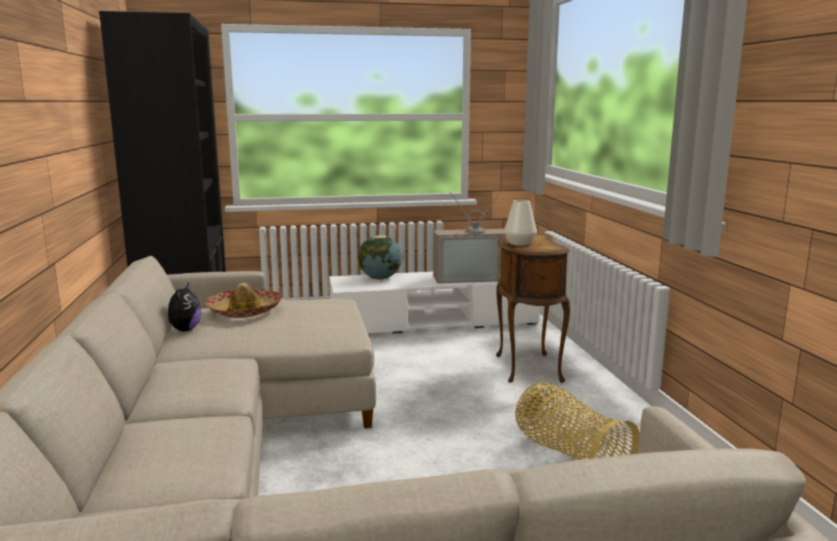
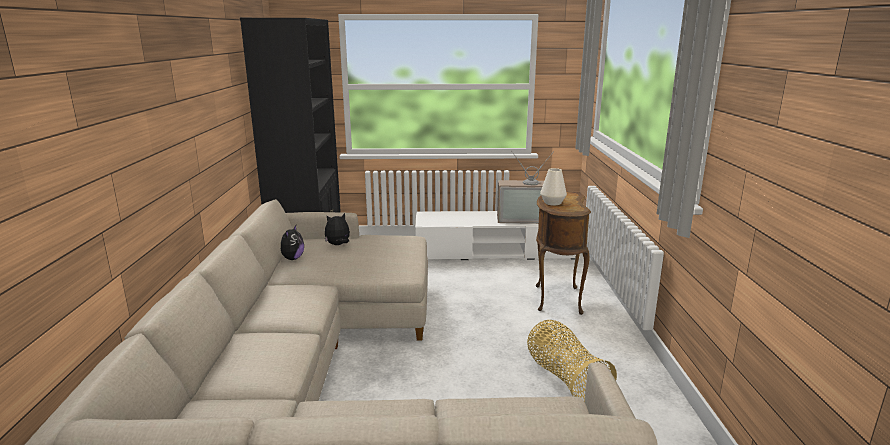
camera: 10 degrees right, 5 degrees up
(245, 311) = (338, 245): hat -> plush toy
(380, 278) = (455, 215): globe -> none

